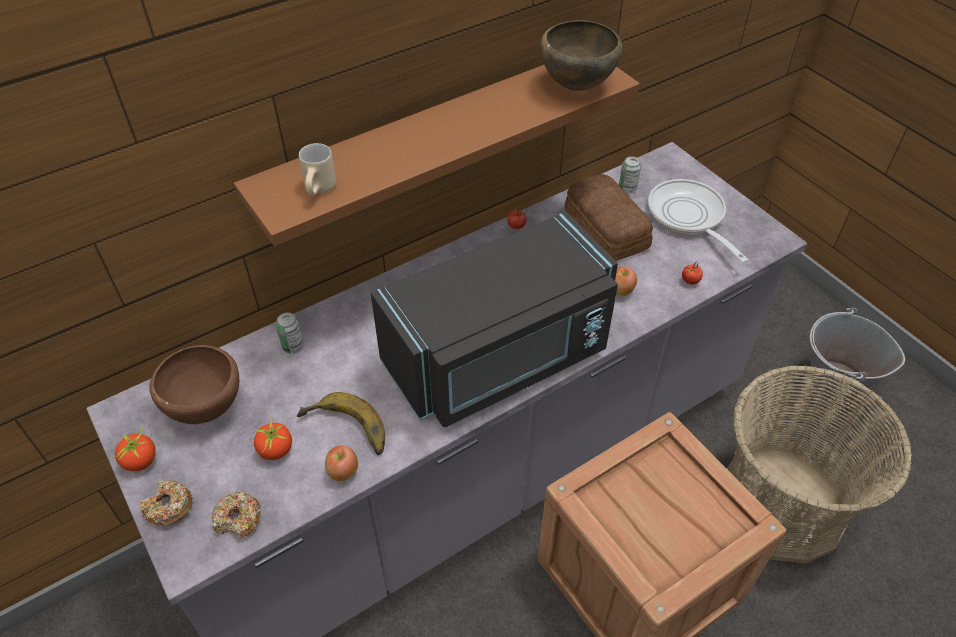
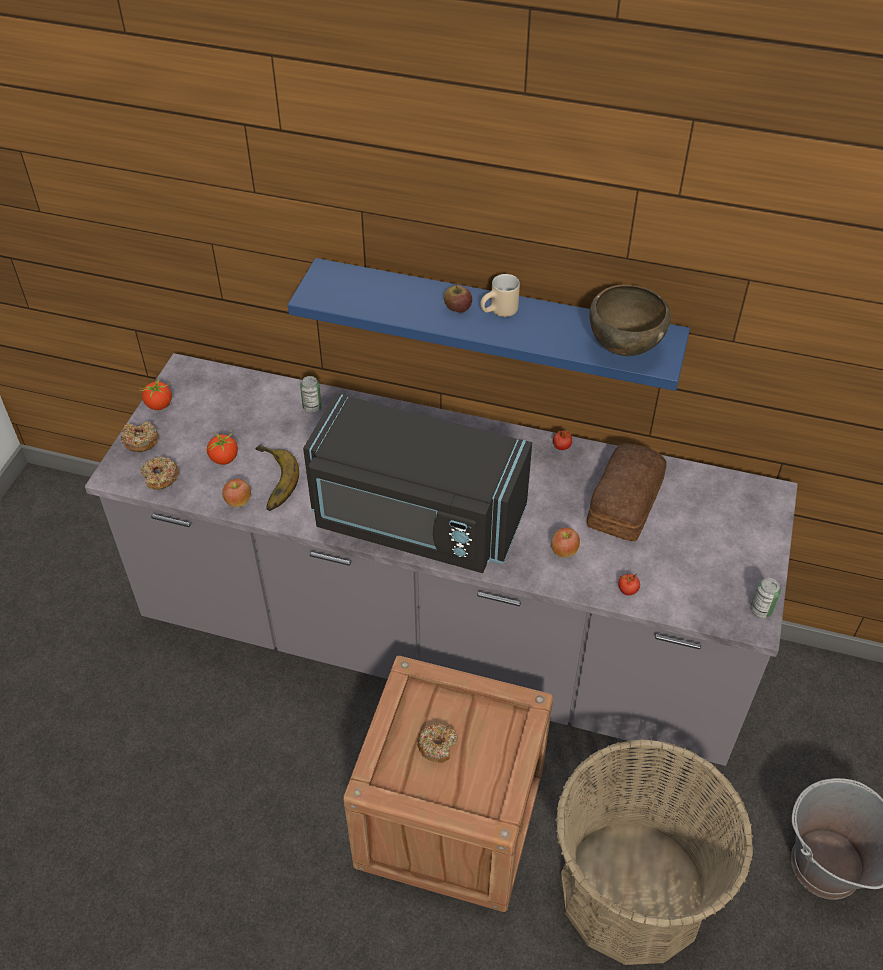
camera: 50 degrees right, 0 degrees up
(206, 409) = (222, 404): brown bowl -> none
(321, 190) = (350, 298): beige mug -> beige mug (500, 313)
(420, 139) = (457, 308): none -> apple
(429, 144) = (495, 322): brown shelf -> blue shelf
(627, 189) = (692, 488): can -> can (761, 610)
(655, 519) = (437, 745): none -> donut
(688, 217) = (706, 548): frying pan -> none

